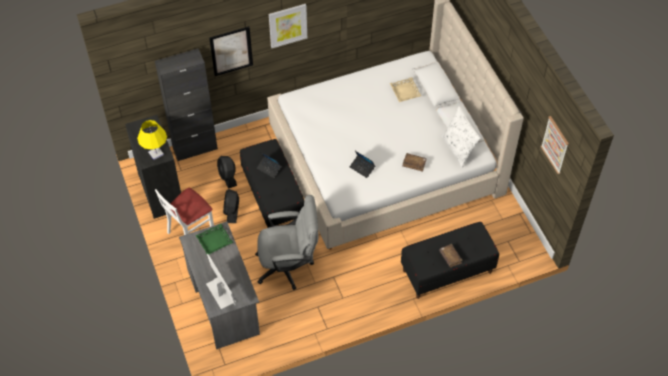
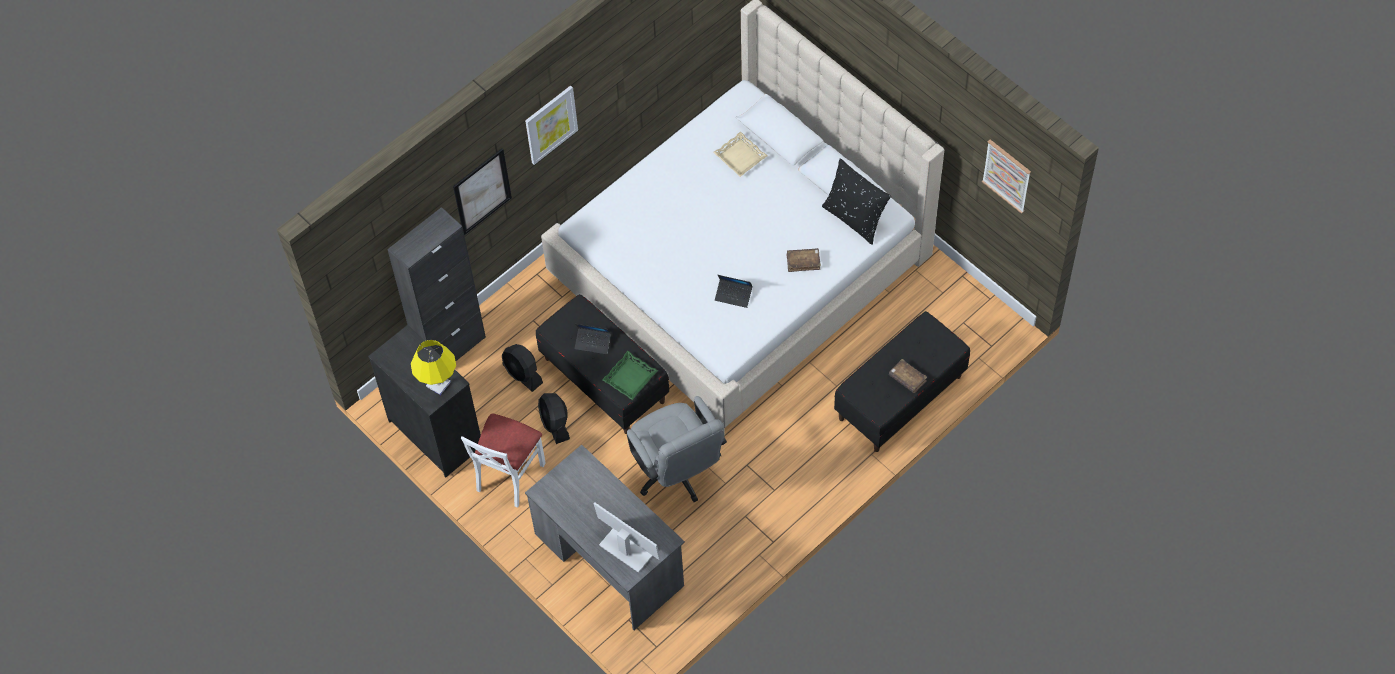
camera: 20 degrees left, 5 degrees up
(214, 241) = (579, 480): green tray -> green tray (630, 378)
(289, 266) = (677, 473): grey office chair -> grey office chair turned 90 degrees clockwise
(458, 149) = (854, 218): white pillow -> black pillow

